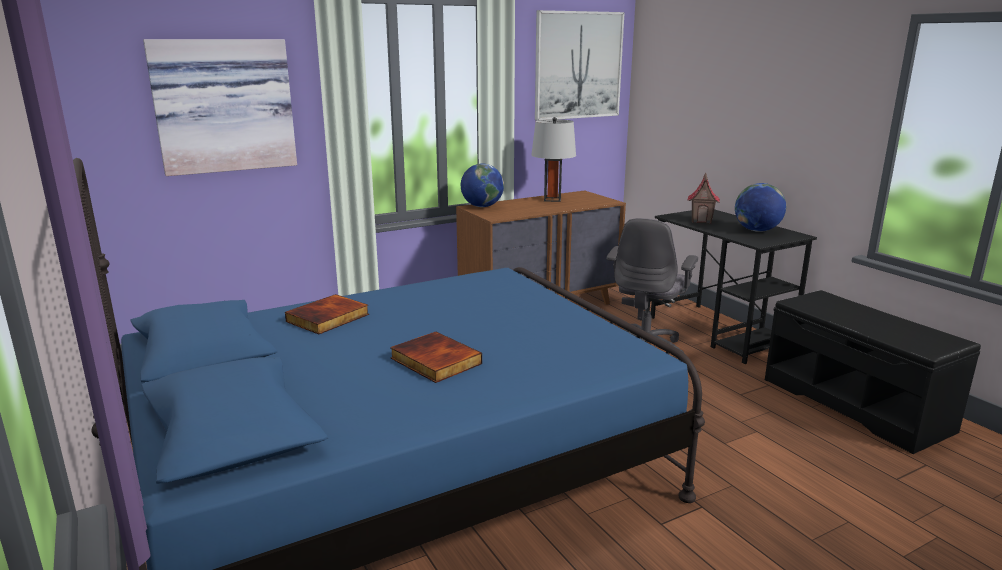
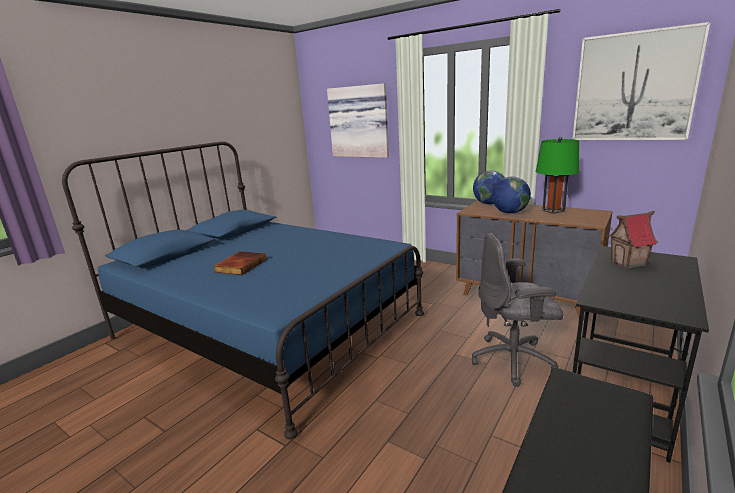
camera: 65 degrees right, 0 degrees up
(328, 318) = (282, 235): book -> none
(552, 199) = (553, 210): grey table lamp -> green table lamp
(757, 230) = (650, 292): globe -> globe (509, 212)

